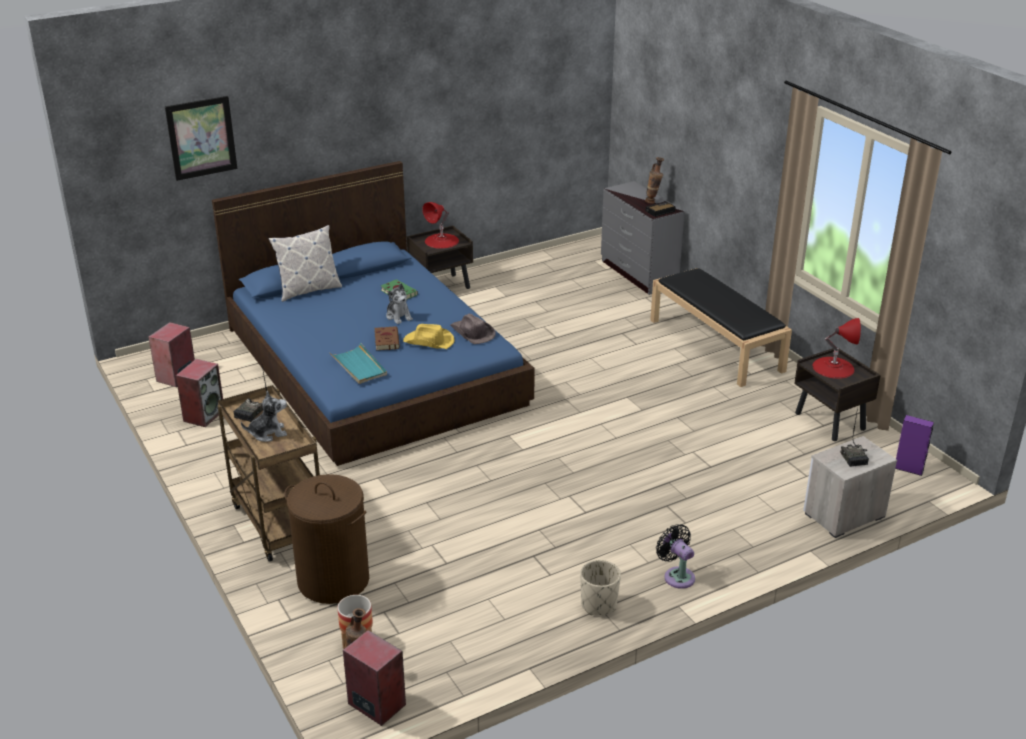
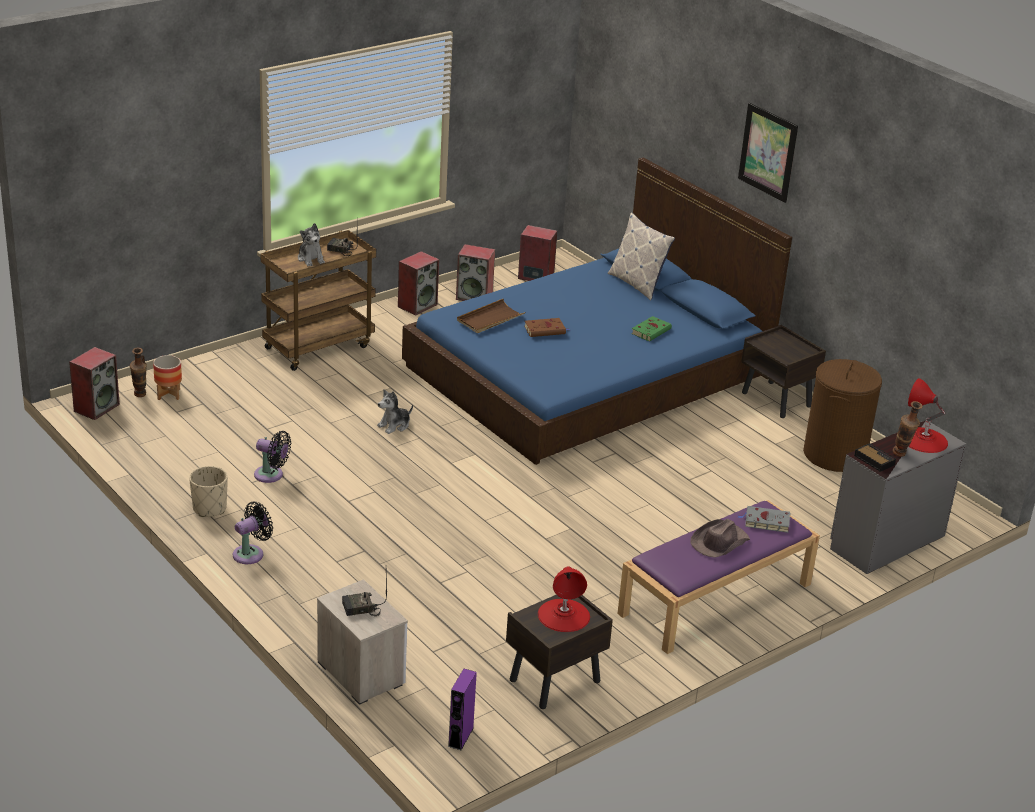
camera: 80 degrees right, 0 degrees up
(201, 138) = (651, 95): picture -> picture (768, 152)
(208, 452) = (417, 305): none -> speaker
(333, 580) = (242, 378): brown laundry basket -> brown laundry basket (834, 454)
(359, 366) = (490, 319): turquoise tray -> brown tray
(399, 316) = (598, 334): plush toy -> plush toy (394, 425)
(429, 341) = (551, 353): yellow hat -> none
(441, 241) = (785, 348): red table lamp -> red table lamp (924, 440)
(472, 333) = (577, 376): brown hat -> brown hat (719, 542)
(538, 561) = (271, 475): none -> black fan
(692, 280) = (765, 522): none -> grey book
(717, 345) = (715, 600): black bench -> purple bench

